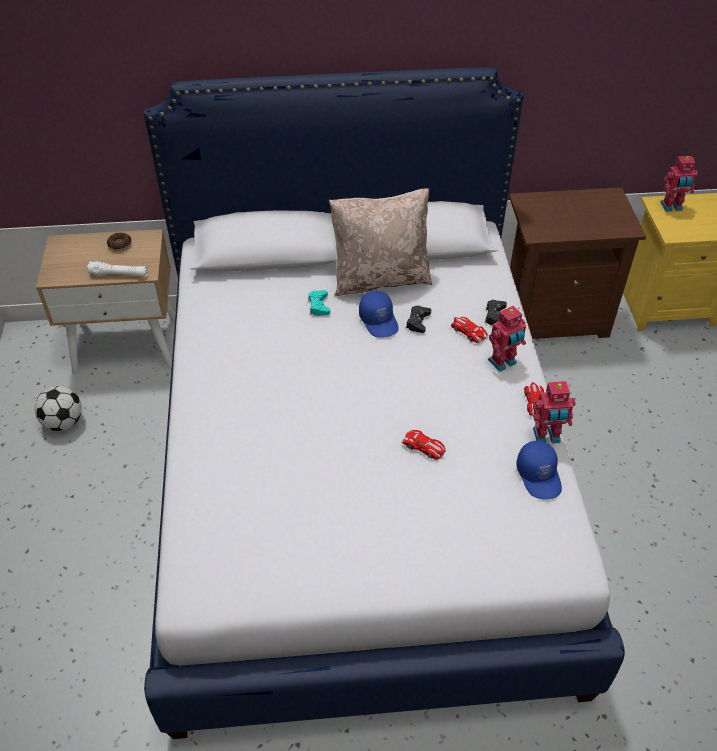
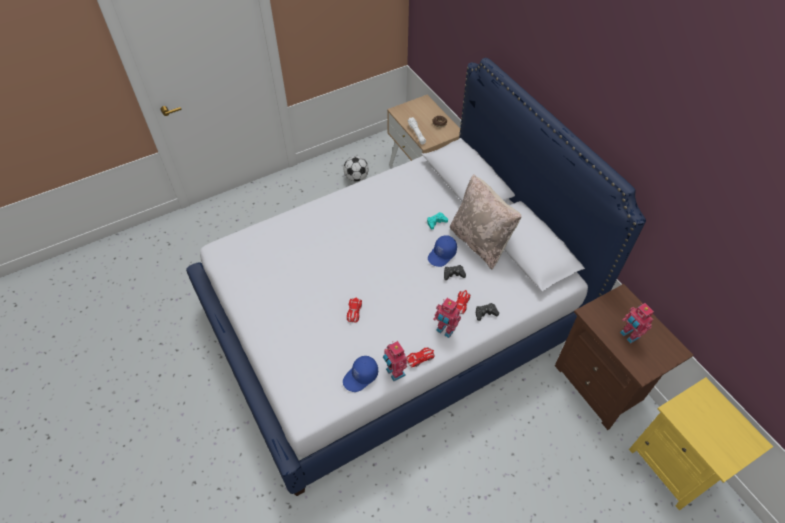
camera: 65 degrees right, 5 degrees up
(671, 207) = (710, 402): toy robot -> toy robot (629, 335)

